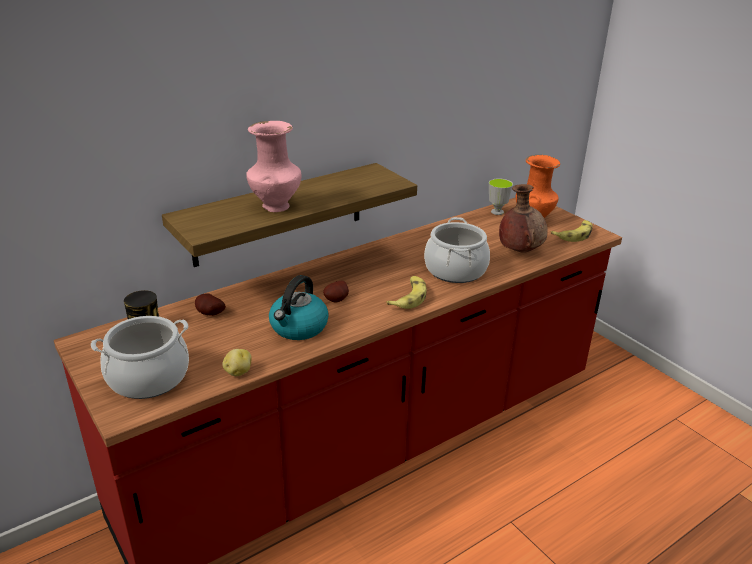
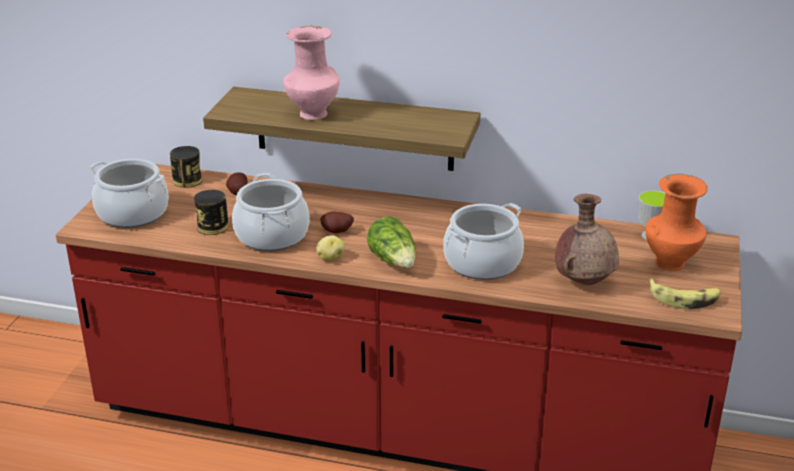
camera: 50 degrees right, 0 degrees up
(238, 372) = (182, 241): potato -> potato (330, 258)
(241, 347) = (212, 227): none -> can
(298, 327) = (272, 235): kettle -> cooking pot
(408, 297) = (394, 261): banana -> lettuce

